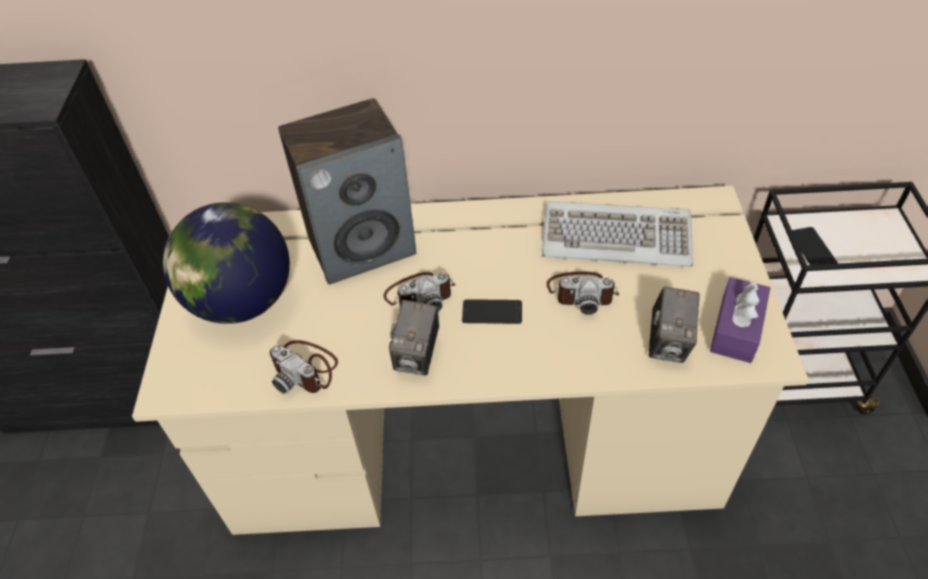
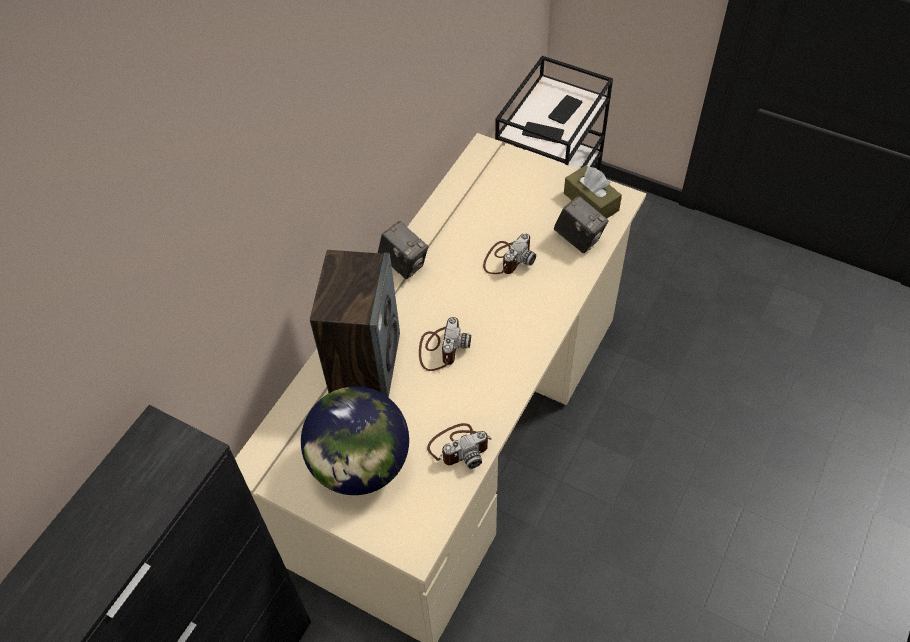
camera: 60 degrees left, 5 degrees up
(417, 356) = (495, 374): camera -> camera (404, 264)
(492, 312) = (488, 314): phone -> phone (565, 110)
(616, 237) = (474, 215): keyboard -> none
(736, 329) = (591, 202): purple tissue box -> brown tissue box

